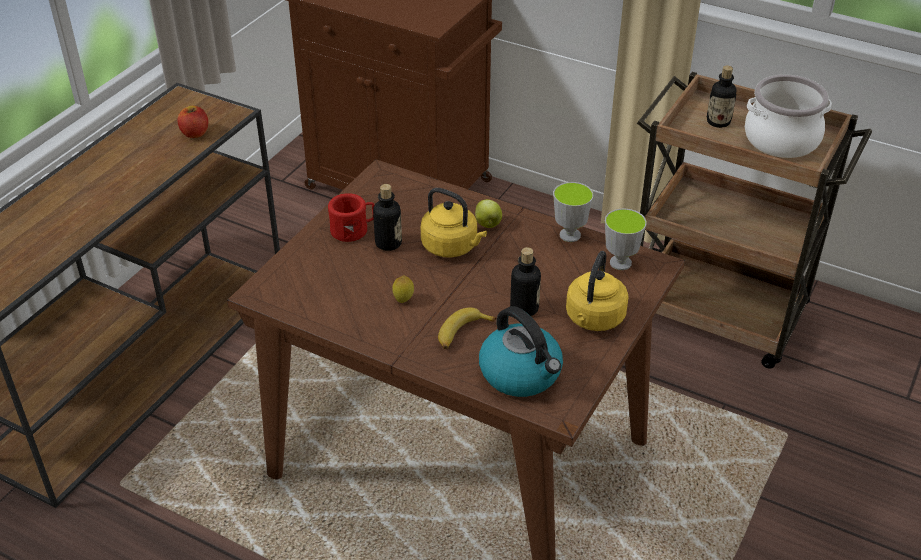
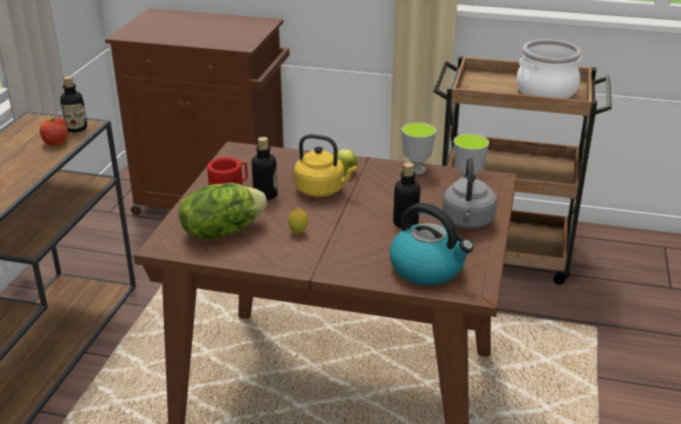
camera: 15 degrees left, 10 degrees down
(325, 285) = (222, 231): none -> lettuce
(462, 334) = (362, 248): banana -> none
(594, 319) = (467, 222): yellow kettle -> grey kettle
(718, 122) = (493, 85): bottle -> bottle (76, 128)

